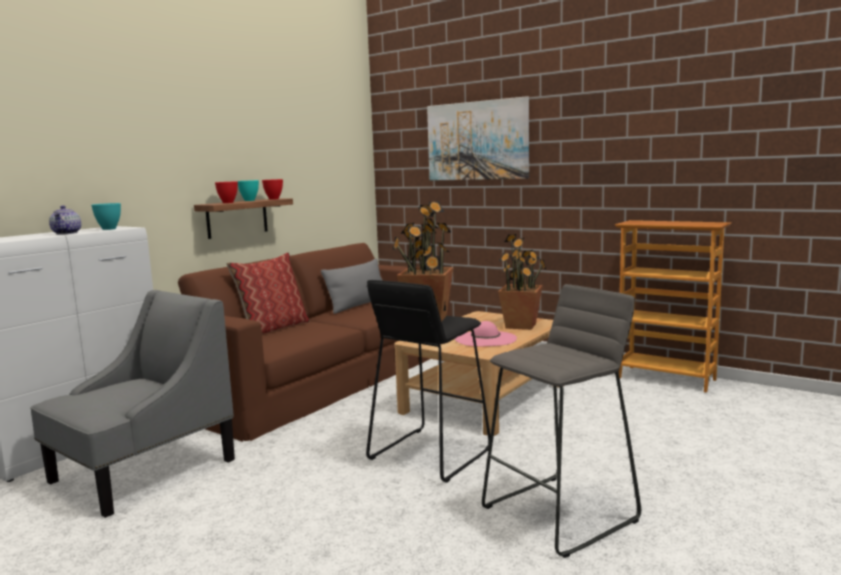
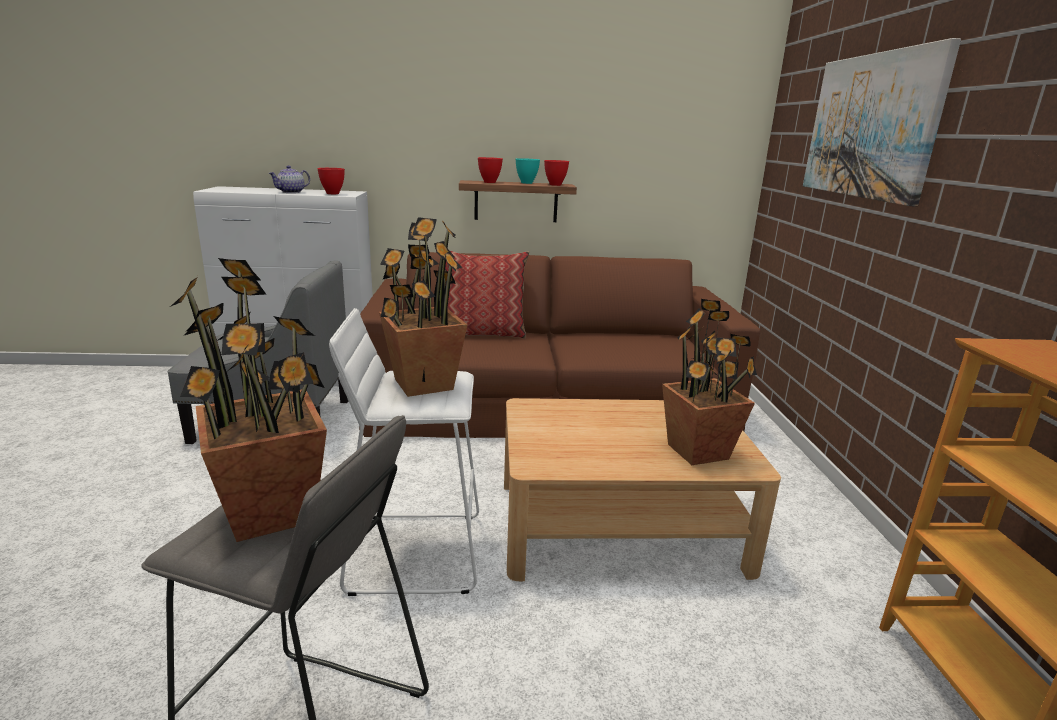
camera: 50 degrees right, 10 degrees up
(109, 229) = (333, 193): turquoise bowl -> red bowl
(358, 305) = (623, 337): grey pillow -> none
(429, 454) = (415, 551): black stool -> white stool
(485, 339) = (598, 445): pink hat -> none
(547, 354) = (272, 513): none -> potted plant

